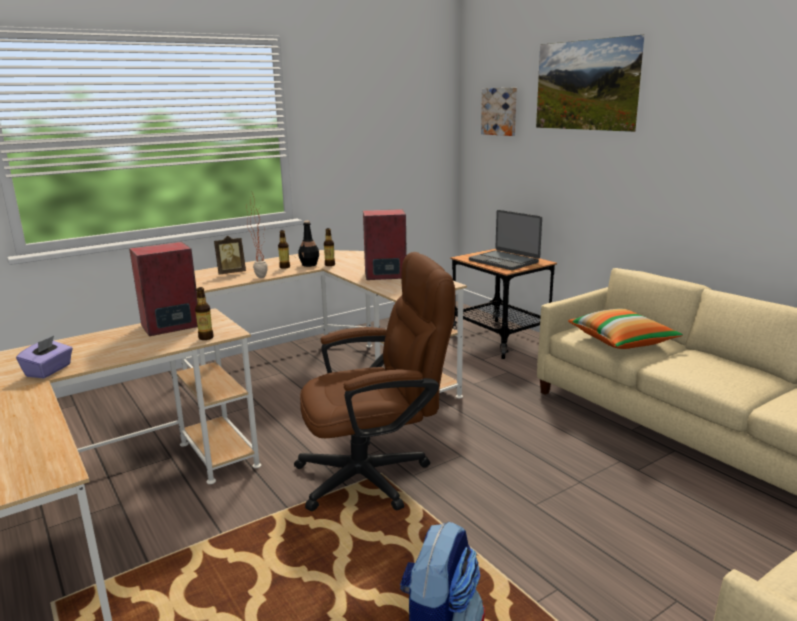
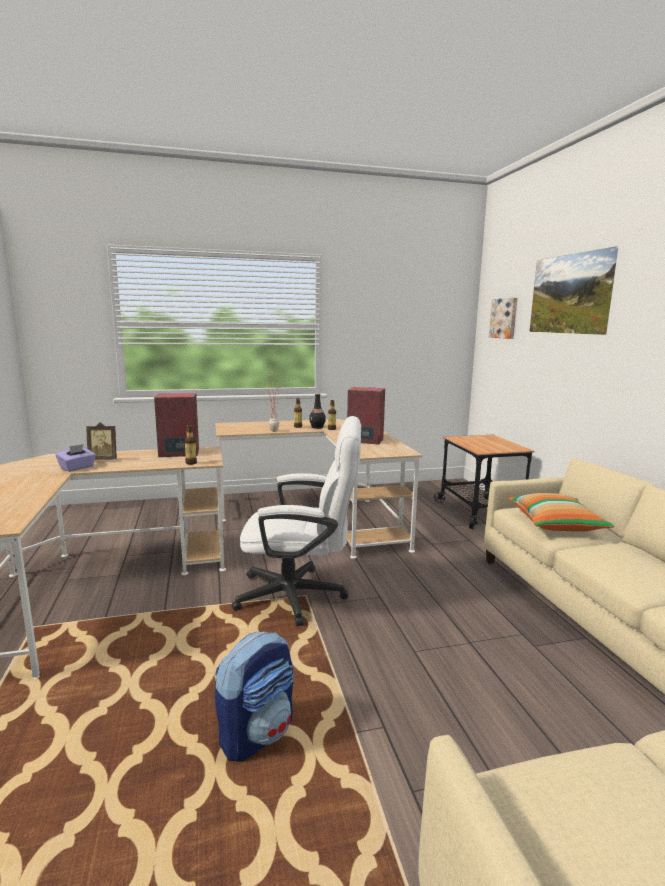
camera: 20 degrees right, 5 degrees down
(231, 273) = (257, 426): picture frame -> picture frame (104, 459)
(375, 475) = (301, 596): brown office chair -> white office chair
(504, 261) = (486, 444): laptop -> none

